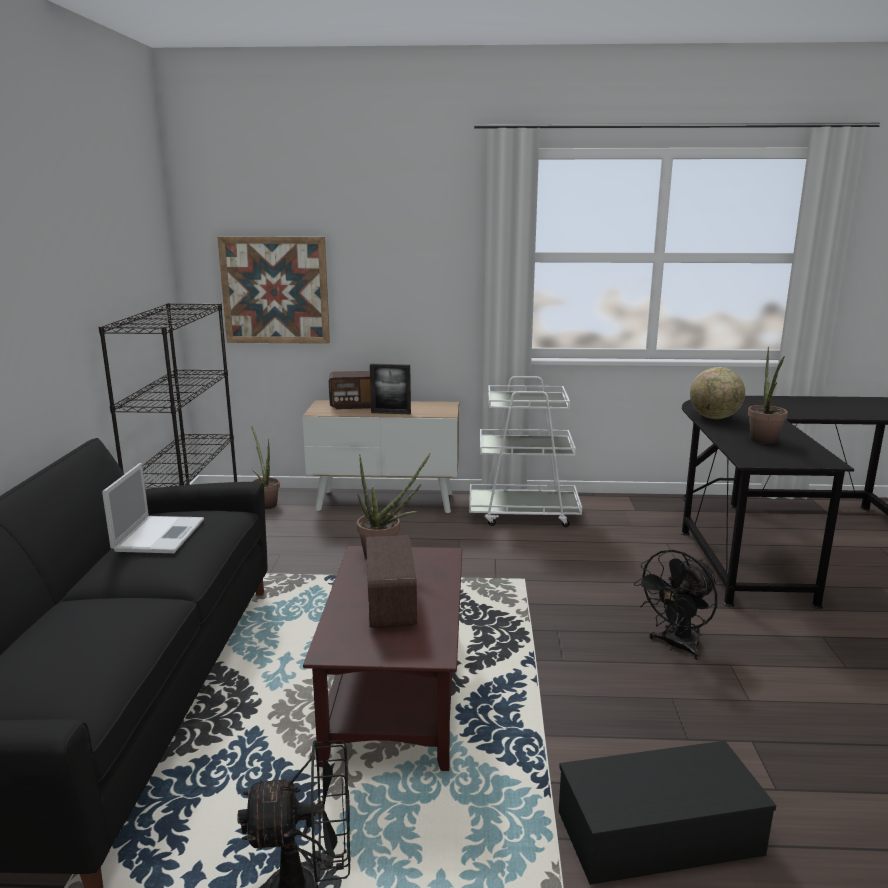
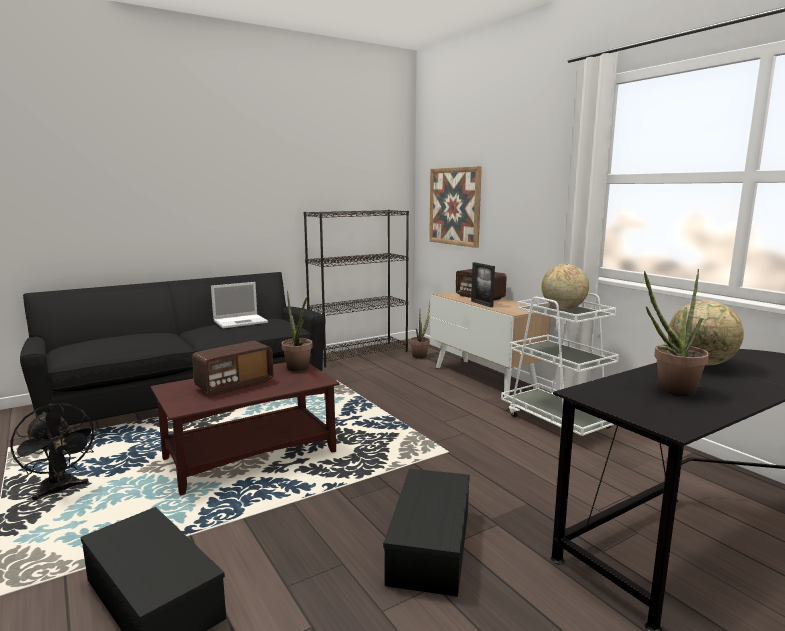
camera: 55 degrees right, 5 degrees down
(519, 397) = (563, 308): none -> globe
(676, 646) = (431, 546): black fan -> black storage box

